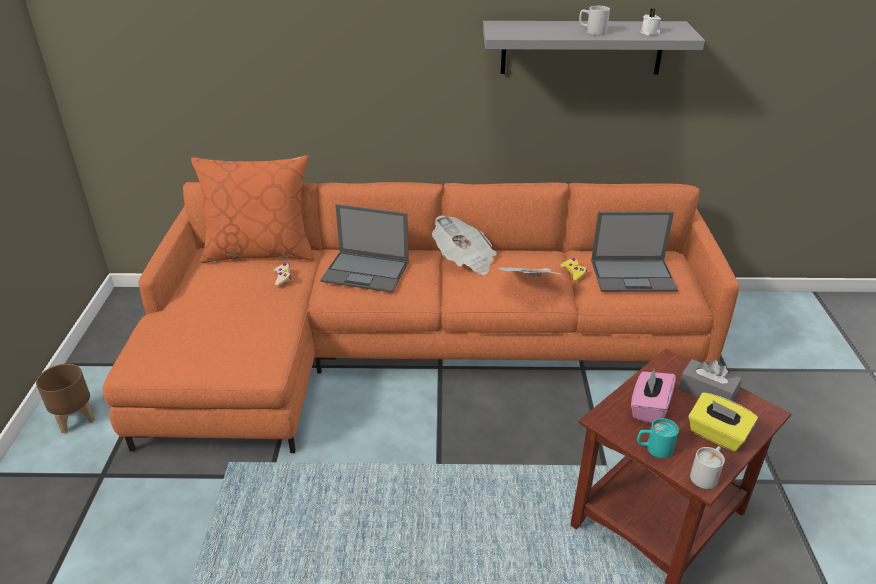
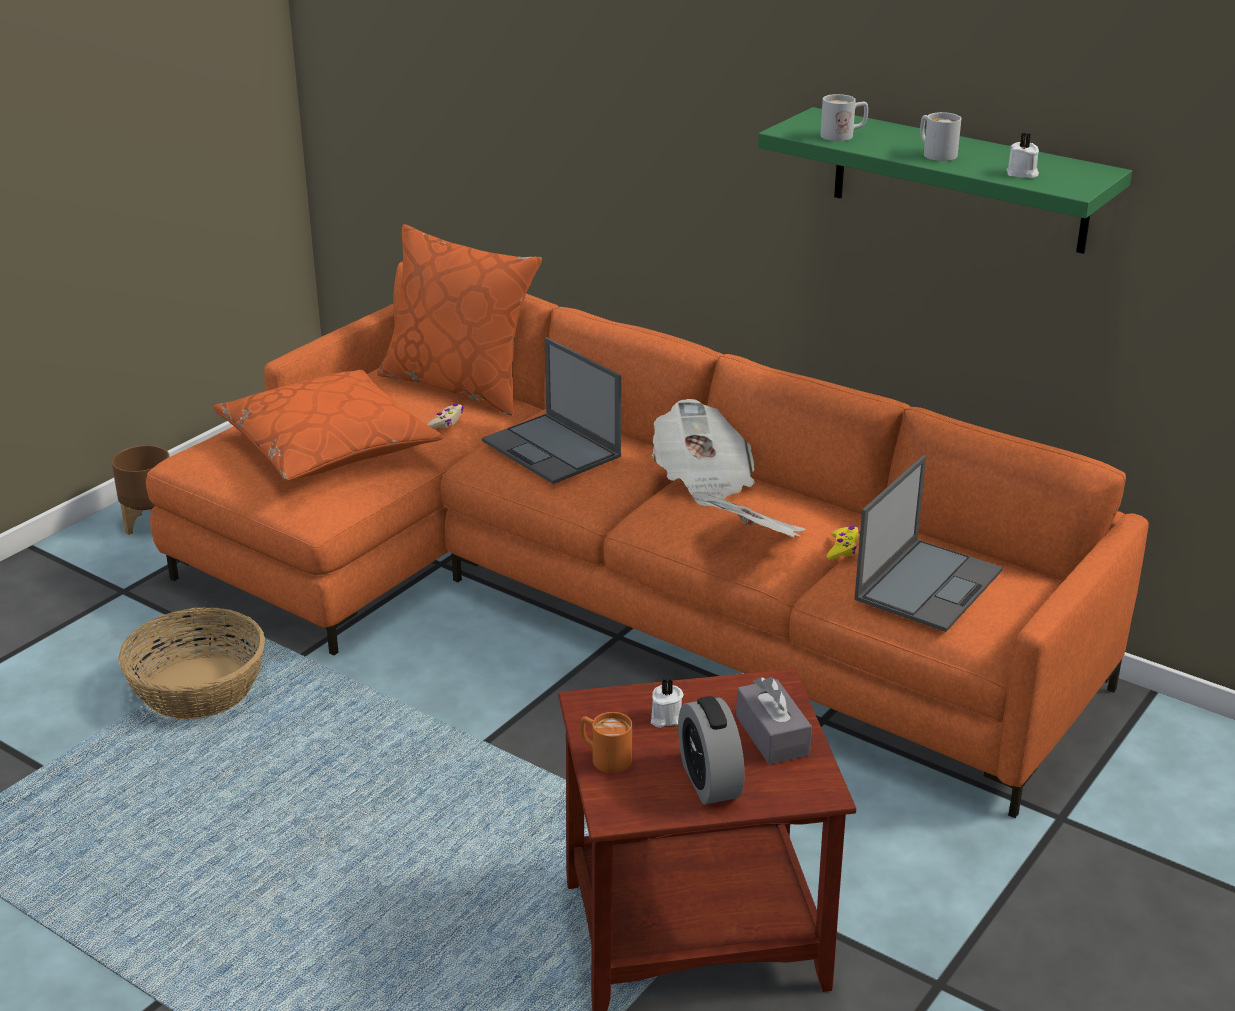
camera: 35 degrees right, 5 degrees down
(225, 319) = (328, 446): none -> orange pillow
(229, 518) = (199, 688): none -> basket
(581, 47) = (959, 180): grey shelf -> green shelf
(634, 275) = (929, 584): laptop -> laptop turned 90 degrees counterclockwise
(649, 408) = (665, 718): pink tissue box -> white candle
(653, 449) = (604, 757): turquoise mug -> orange mug
(706, 474) = (629, 810): white mug -> white mug (843, 135)
(717, 435) = (709, 781): yellow tissue box -> alarm clock

